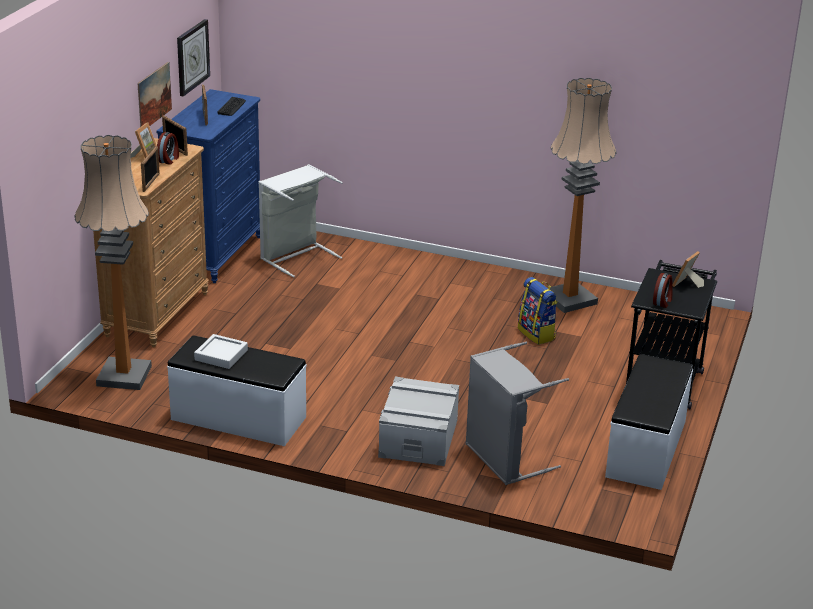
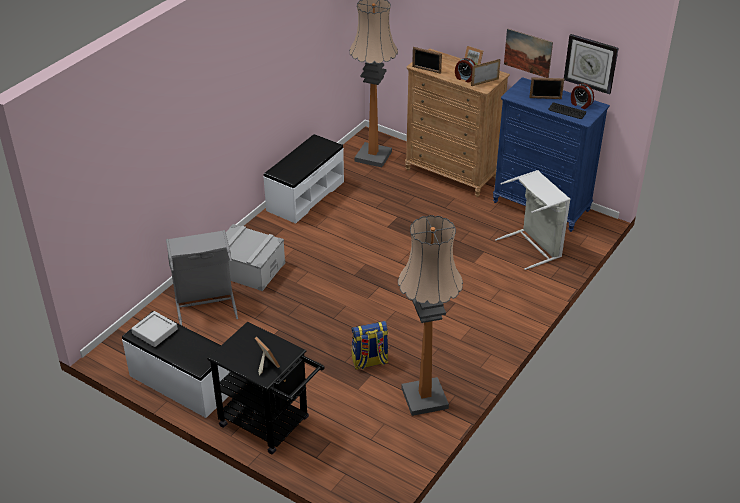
camera: 105 degrees right, 10 degrees up
(221, 355) = (311, 152): grey tray -> grey tray (155, 331)
(662, 302) = (243, 340): alarm clock -> alarm clock (580, 104)

